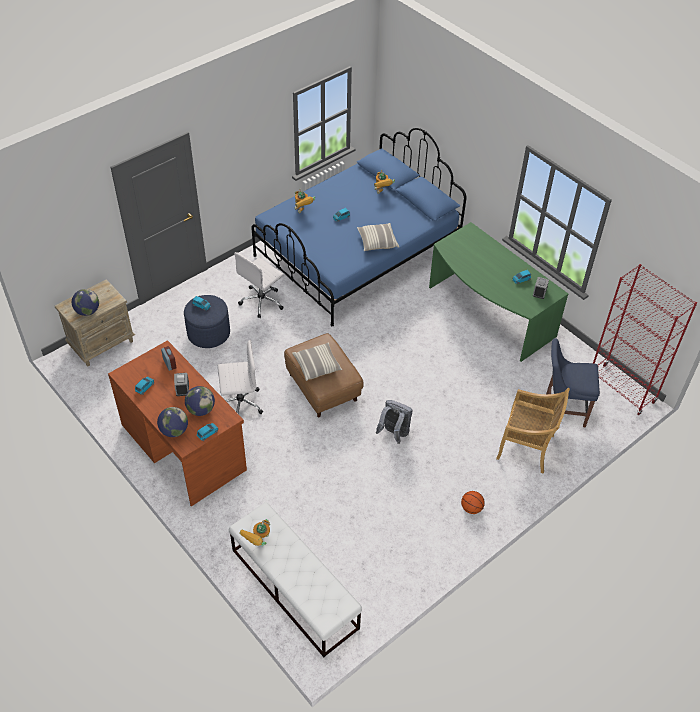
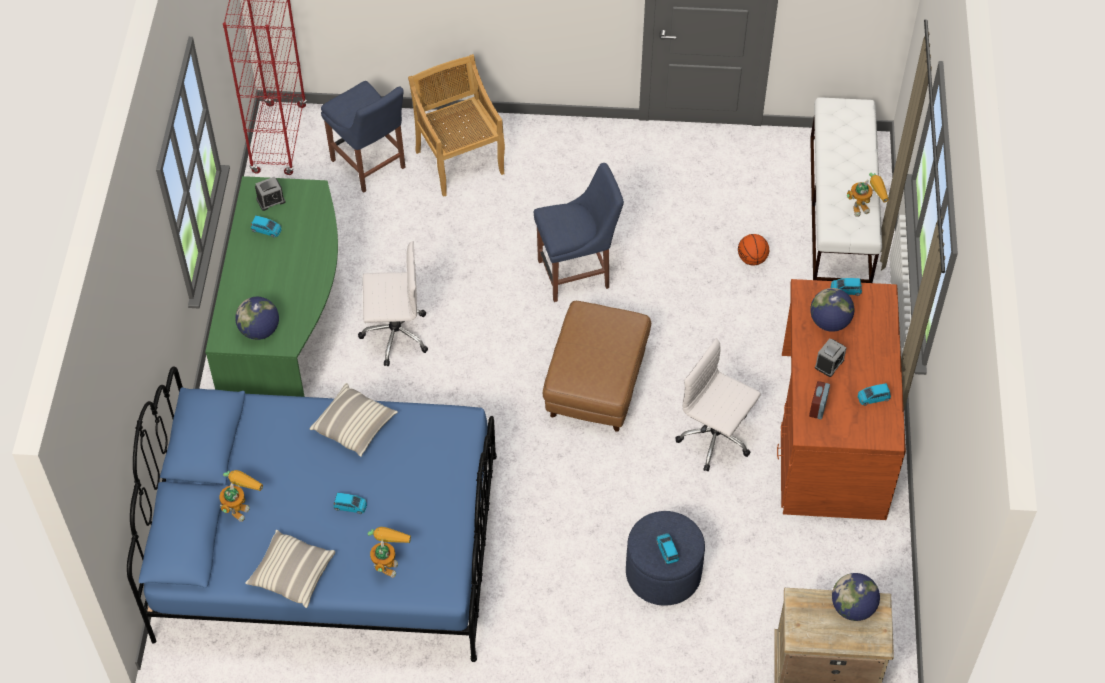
camera: 135 degrees left, 5 degrees up
(174, 431) = (881, 319): globe -> globe (260, 330)
(262, 301) = (543, 569): white office chair -> white office chair (394, 334)
(317, 366) = (609, 348): pillow -> pillow (292, 574)
(394, 434) = (577, 273): grey backpack -> blue chair
(471, 508) = (588, 152): basketball -> basketball (752, 259)

